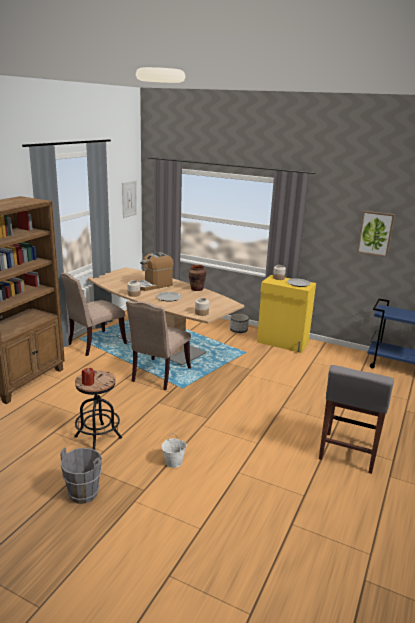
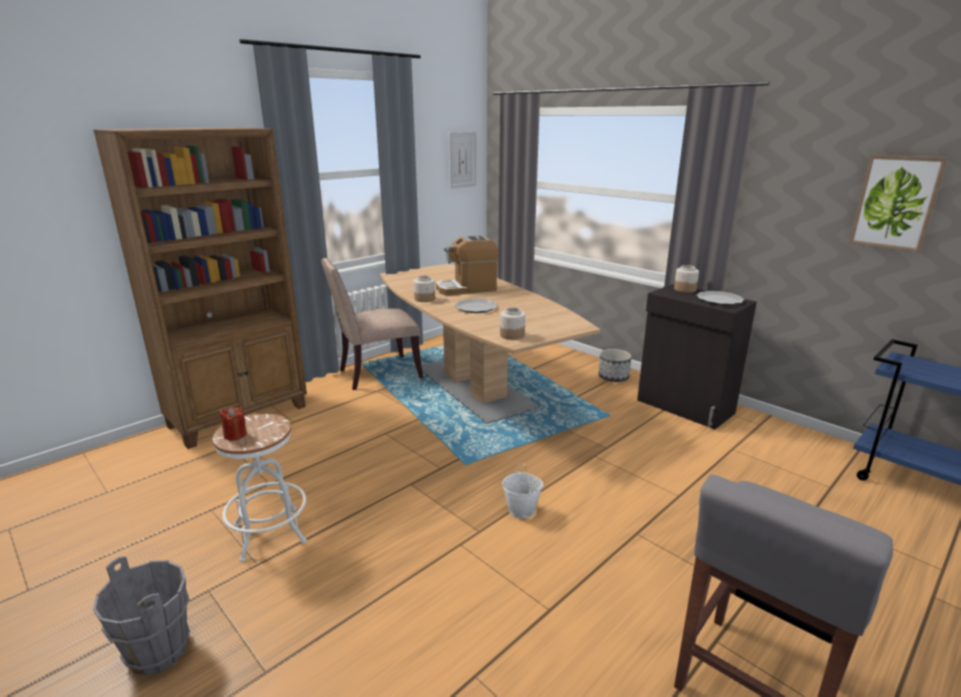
camera: 20 degrees right, 0 degrees up
(98, 437) = (270, 533): black stool -> white stool
(159, 375) = (440, 436): beige chair -> none
(174, 462) = (361, 618): white bucket -> white bucket (522, 510)
(196, 289) = (532, 298): brown vase -> none
(282, 343) = (685, 407): yellow cabinet -> black cabinet

